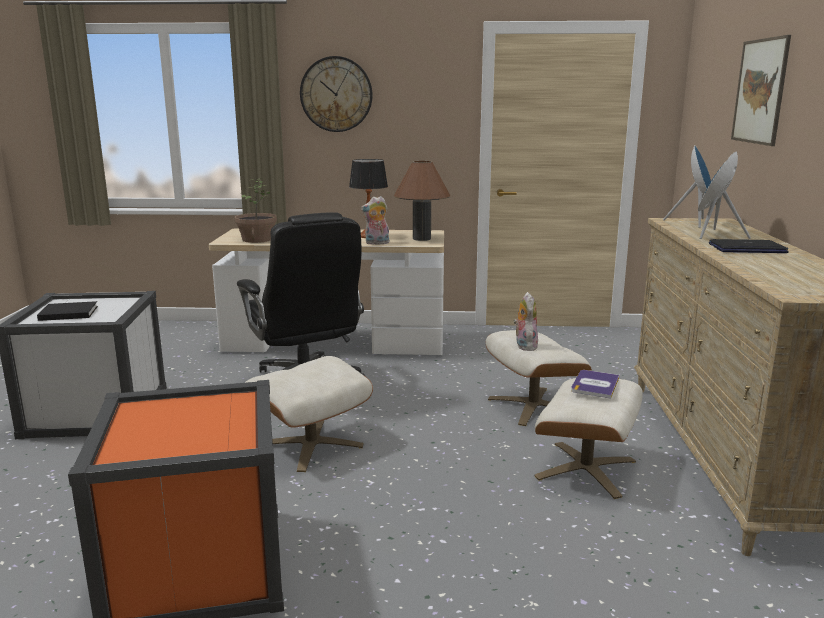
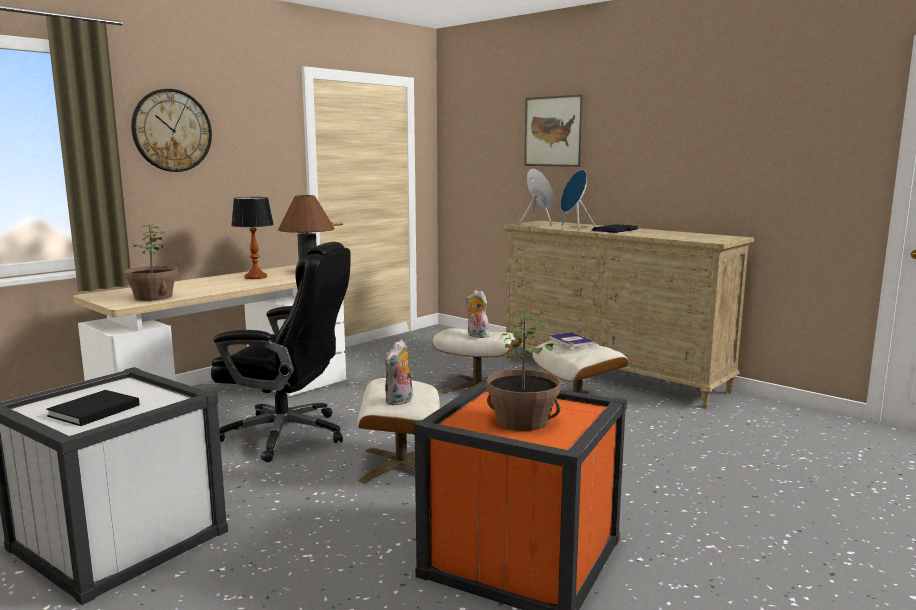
camera: 50 degrees left, 5 degrees down
(169, 428) = (522, 421): none -> potted plant
(376, 243) = (286, 280): plush toy -> plush toy (400, 402)

